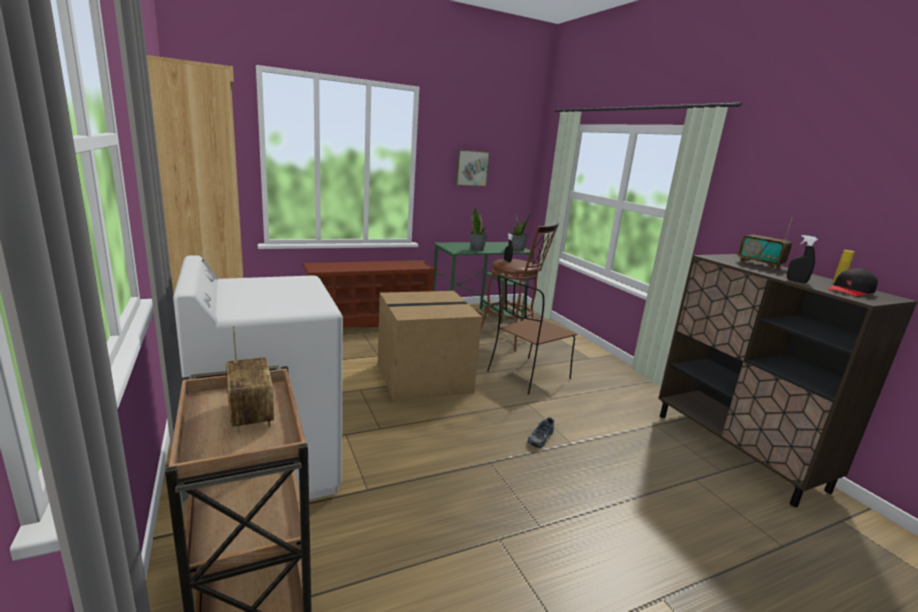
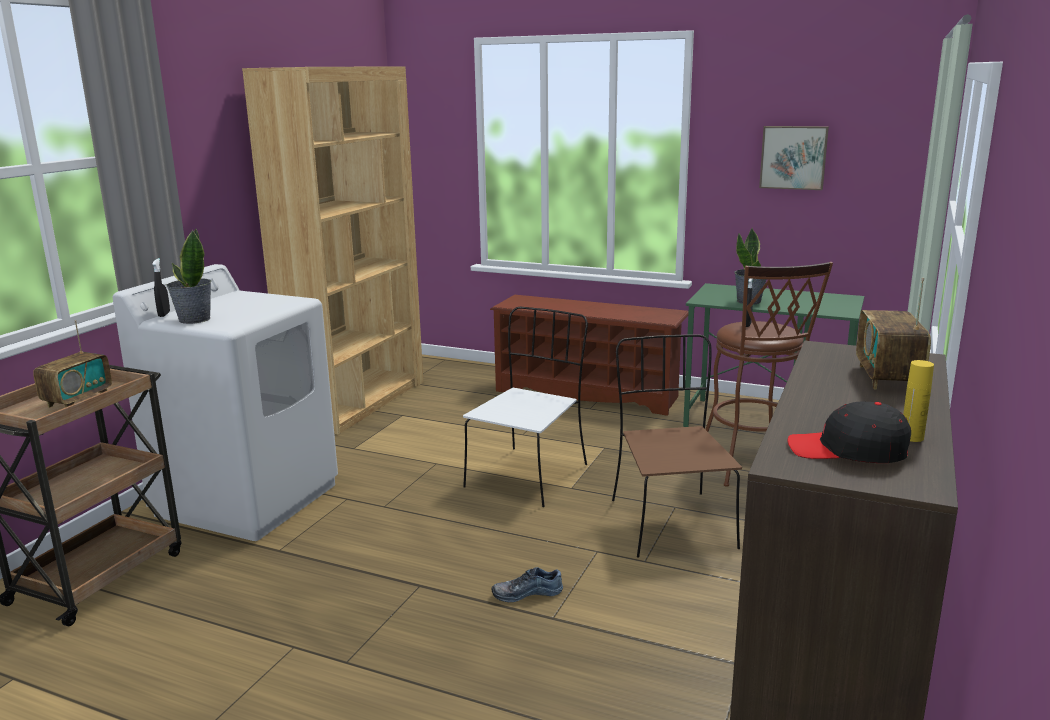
camera: 50 degrees right, 0 degrees up
(424, 377) = (528, 475): cardboard box -> white chair
(517, 250) = (829, 311): potted plant -> potted plant (194, 319)
(527, 376) = (670, 522): brown chair -> brown chair turned 75 degrees clockwise
(796, 281) = (804, 411): black spray bottle -> black spray bottle (164, 314)

